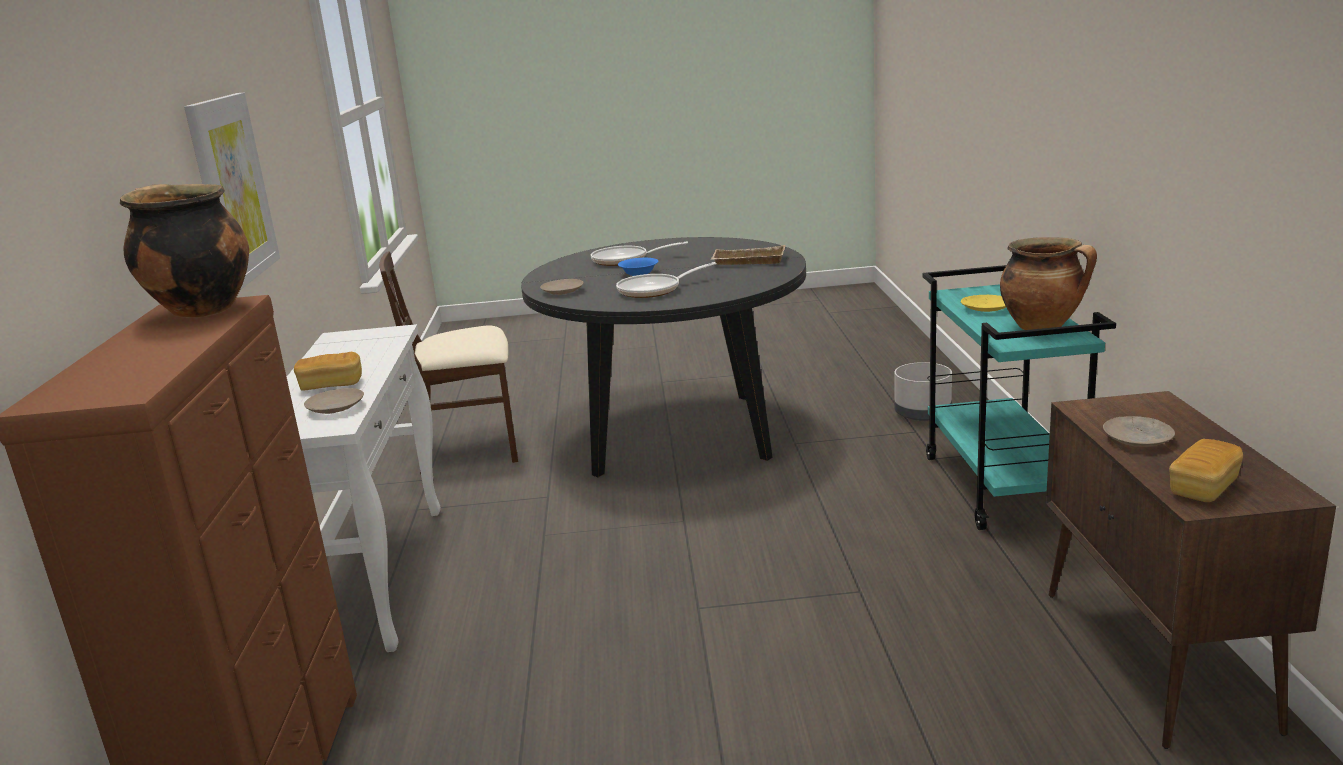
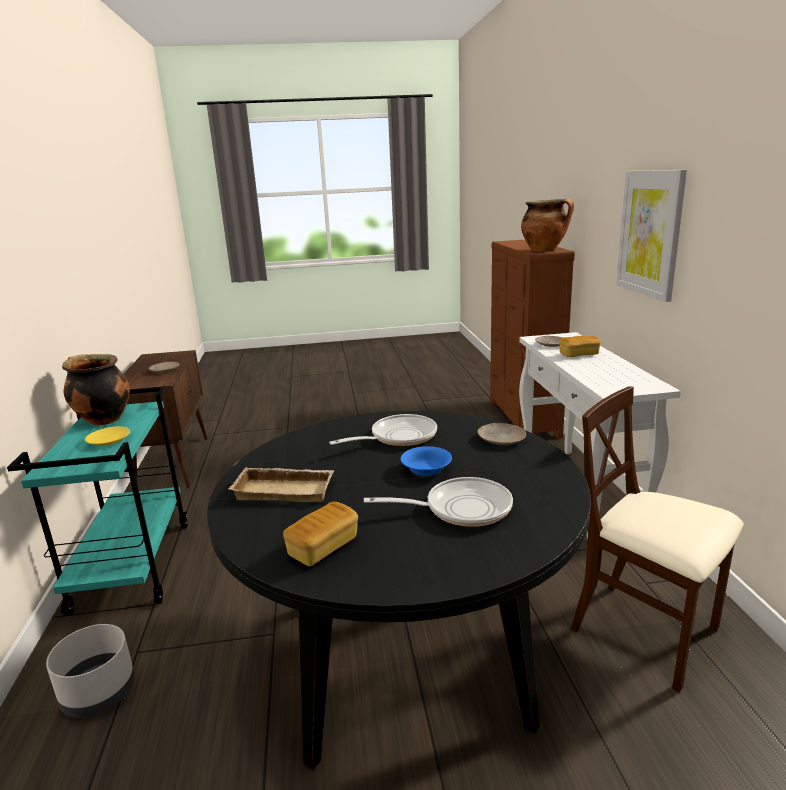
camera: 175 degrees right, 0 degrees up
(470, 450) = (645, 631): beige chair -> beige chair turned 120 degrees counterclockwise
(1203, 488) = (172, 357): bread -> bread (323, 547)

